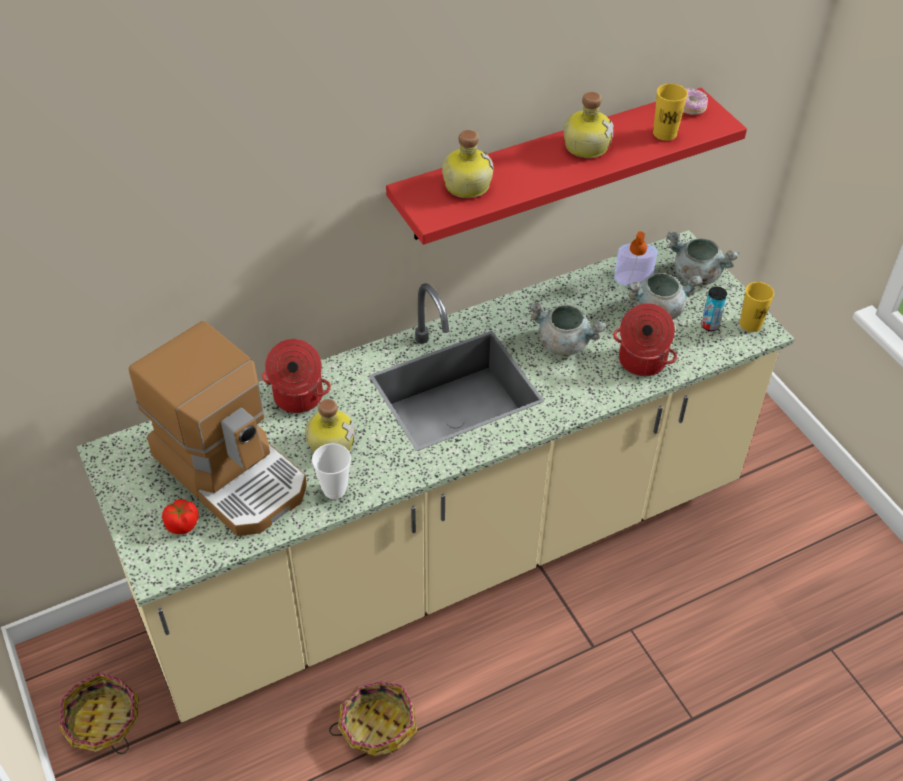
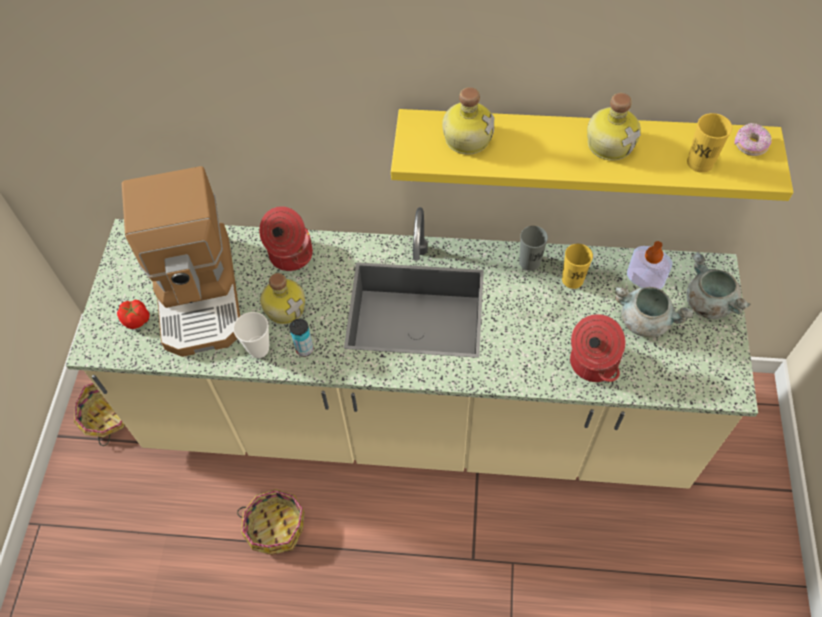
camera: 35 degrees right, 10 degrees up
(527, 307) = (529, 262): none -> grey cup
(548, 165) = (581, 145): red shelf -> yellow shelf
(564, 343) = (536, 312): grey cooking pot -> none
(709, 325) = (683, 359): can -> can (304, 349)
(750, 324) = (724, 377): yellow cup -> yellow cup (572, 280)

